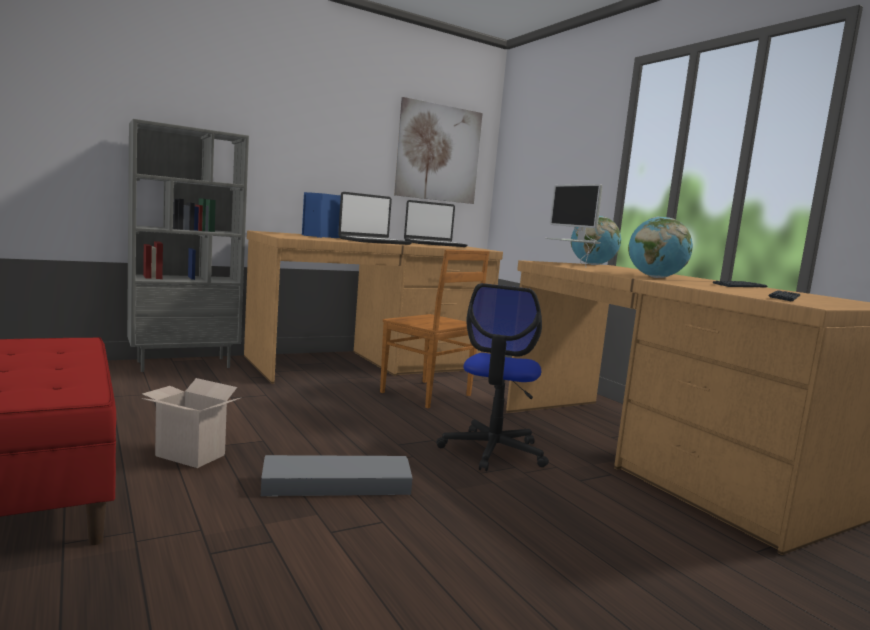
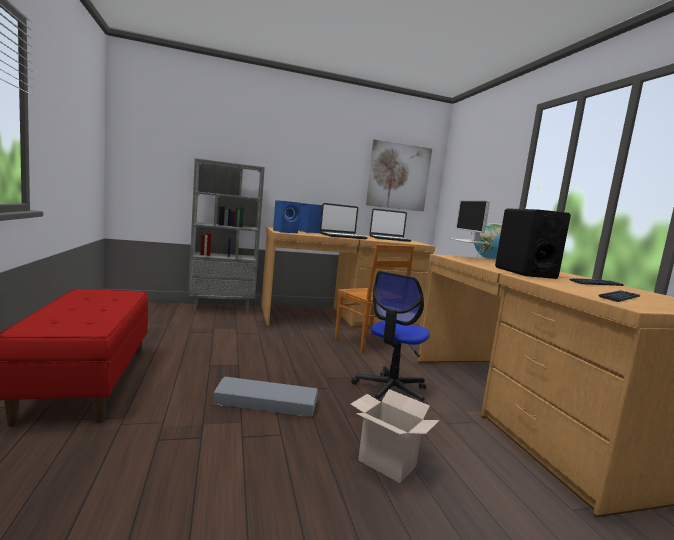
camera: 15 degrees right, 0 degrees up
(187, 455) = (186, 370): cardboard box -> cardboard box (384, 463)
(292, 237) = (286, 232): none -> blue speaker
(655, 277) = (524, 272): globe -> black speaker

